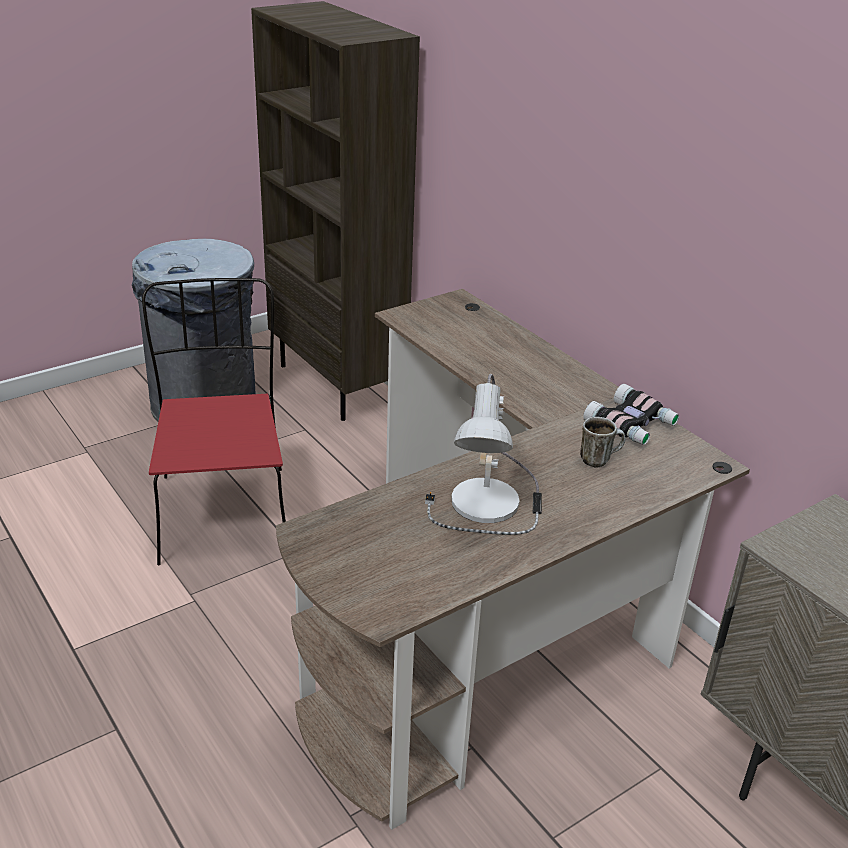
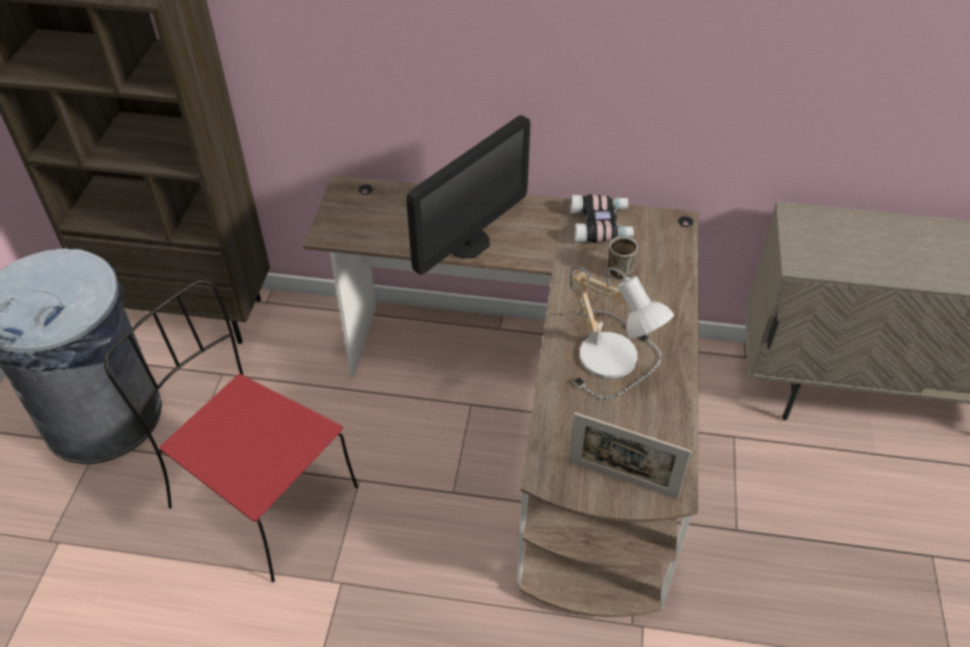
camera: 45 degrees left, 15 degrees up
(356, 577) = (622, 479): none -> picture frame
(495, 374) = (468, 243): none -> monitor

